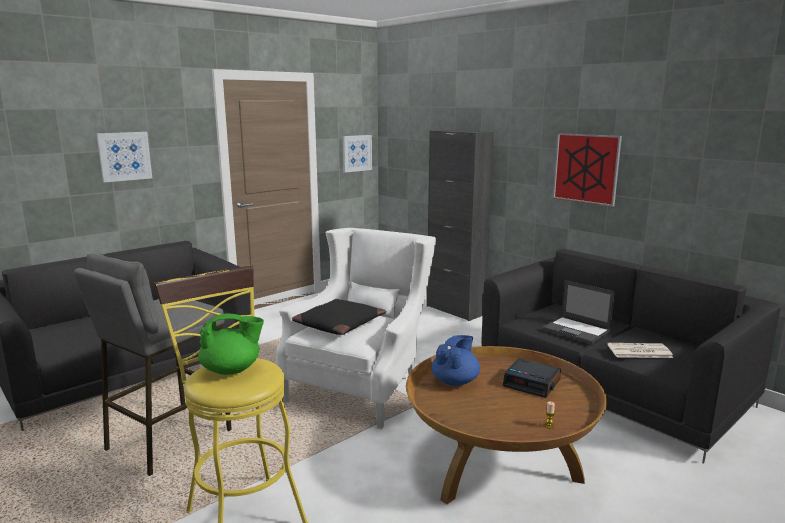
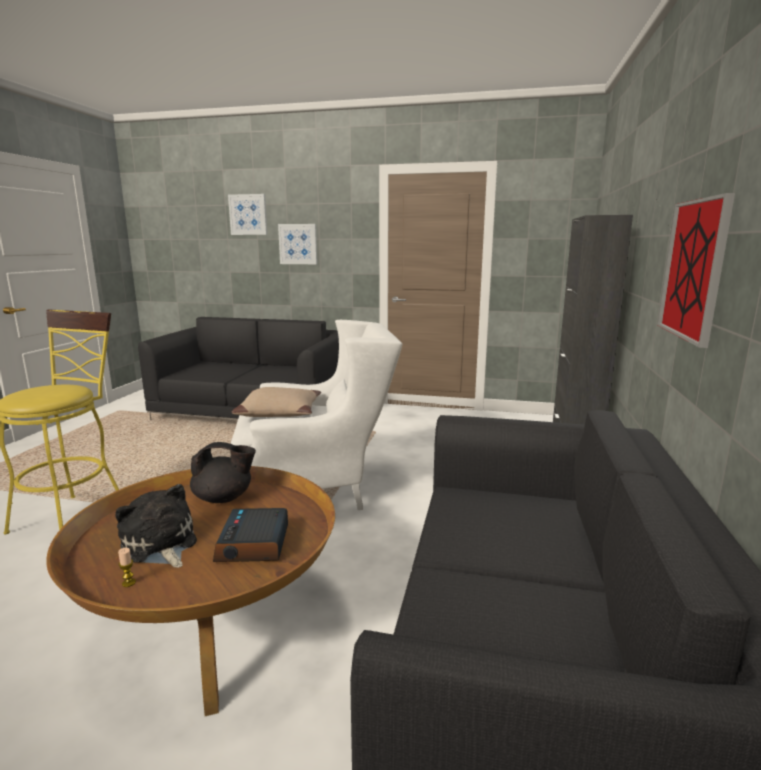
camera: 55 degrees right, 0 degrees up
(168, 440) = (164, 457): grey stool -> none
(232, 370) = (49, 389): green teapot -> none
(339, 325) = (280, 412): black pillow -> beige pillow
(356, 153) = (553, 257): picture -> picture (248, 214)
(455, 381) = (224, 498): blue teapot -> black teapot
(507, 411) = (160, 545): none -> plush toy
(577, 330) = (488, 538): laptop -> none
(638, 351) = (471, 613): newspaper -> none

